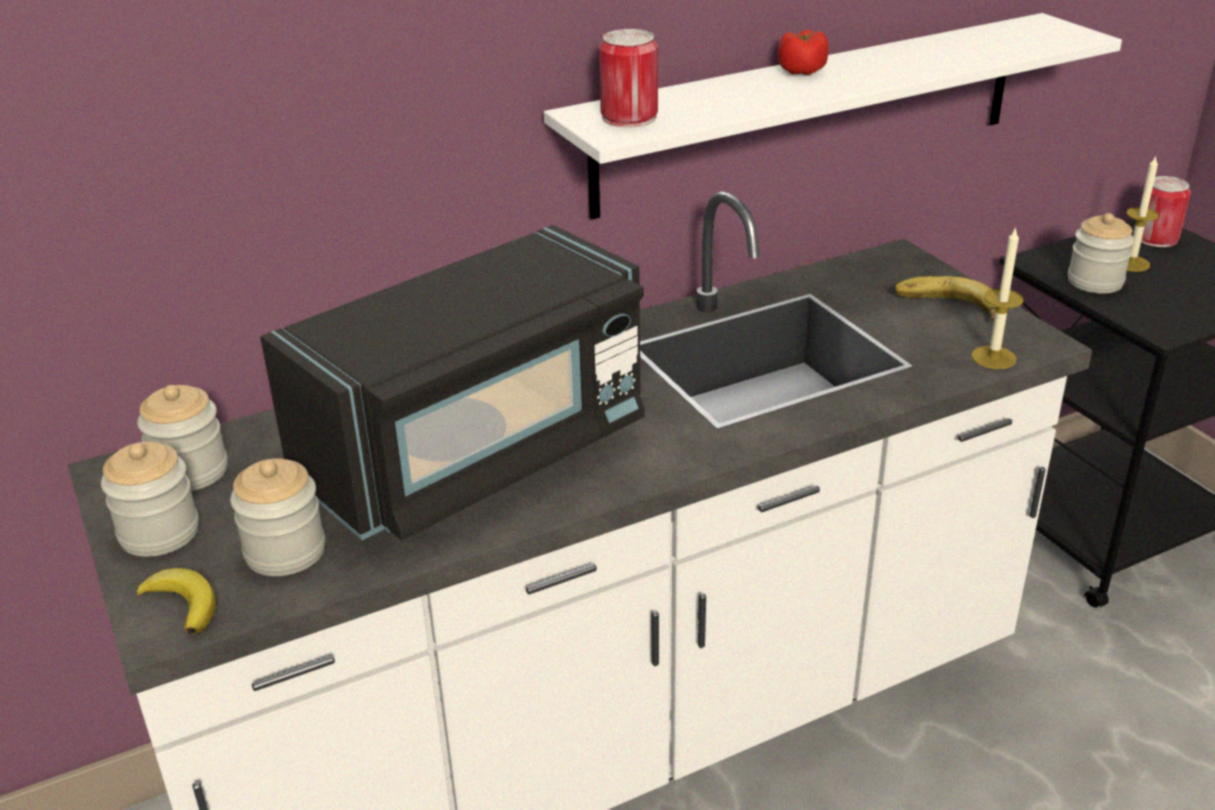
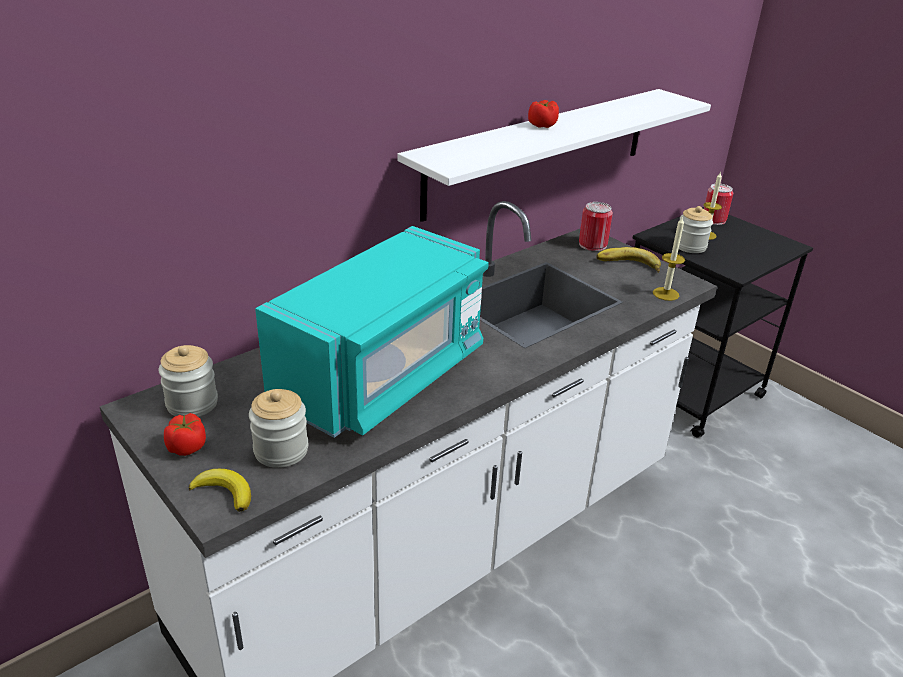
camera: 15 degrees left, 0 degrees up
(159, 533) = (187, 447): jar -> tomato
(478, 453) = (383, 375): black microwave -> turquoise microwave
(629, 117) = (454, 156): can -> can (592, 244)

